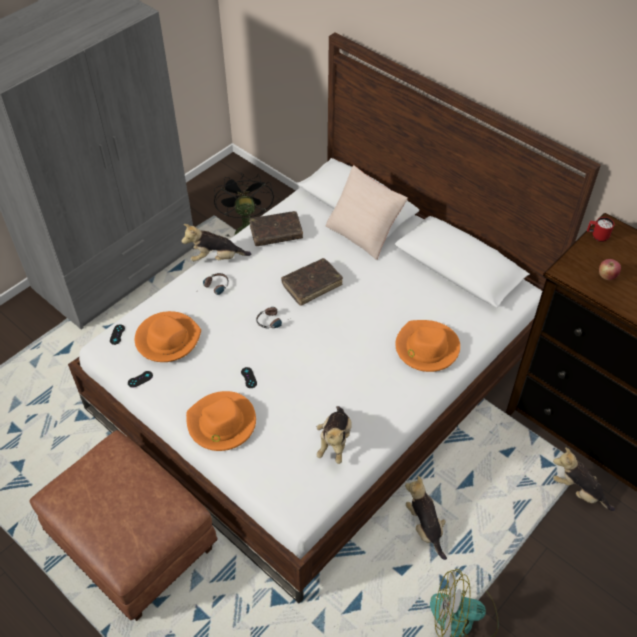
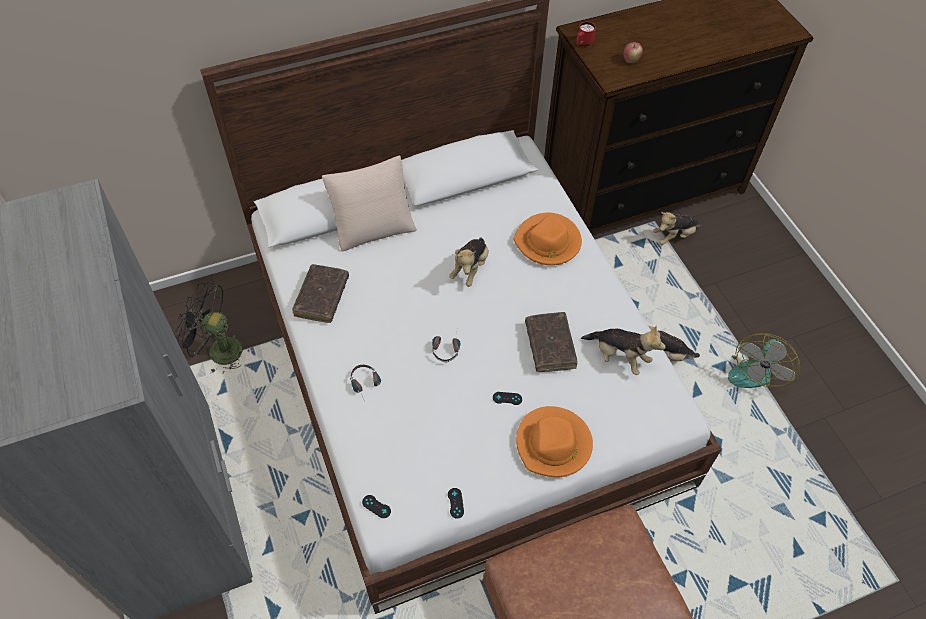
camera: 65 degrees left, 5 degrees up
(167, 339) = (415, 455): orange hat -> none
(216, 258) = (321, 366): plush toy -> plush toy (470, 268)
(312, 285) = (417, 296): brown book -> brown book (550, 346)

